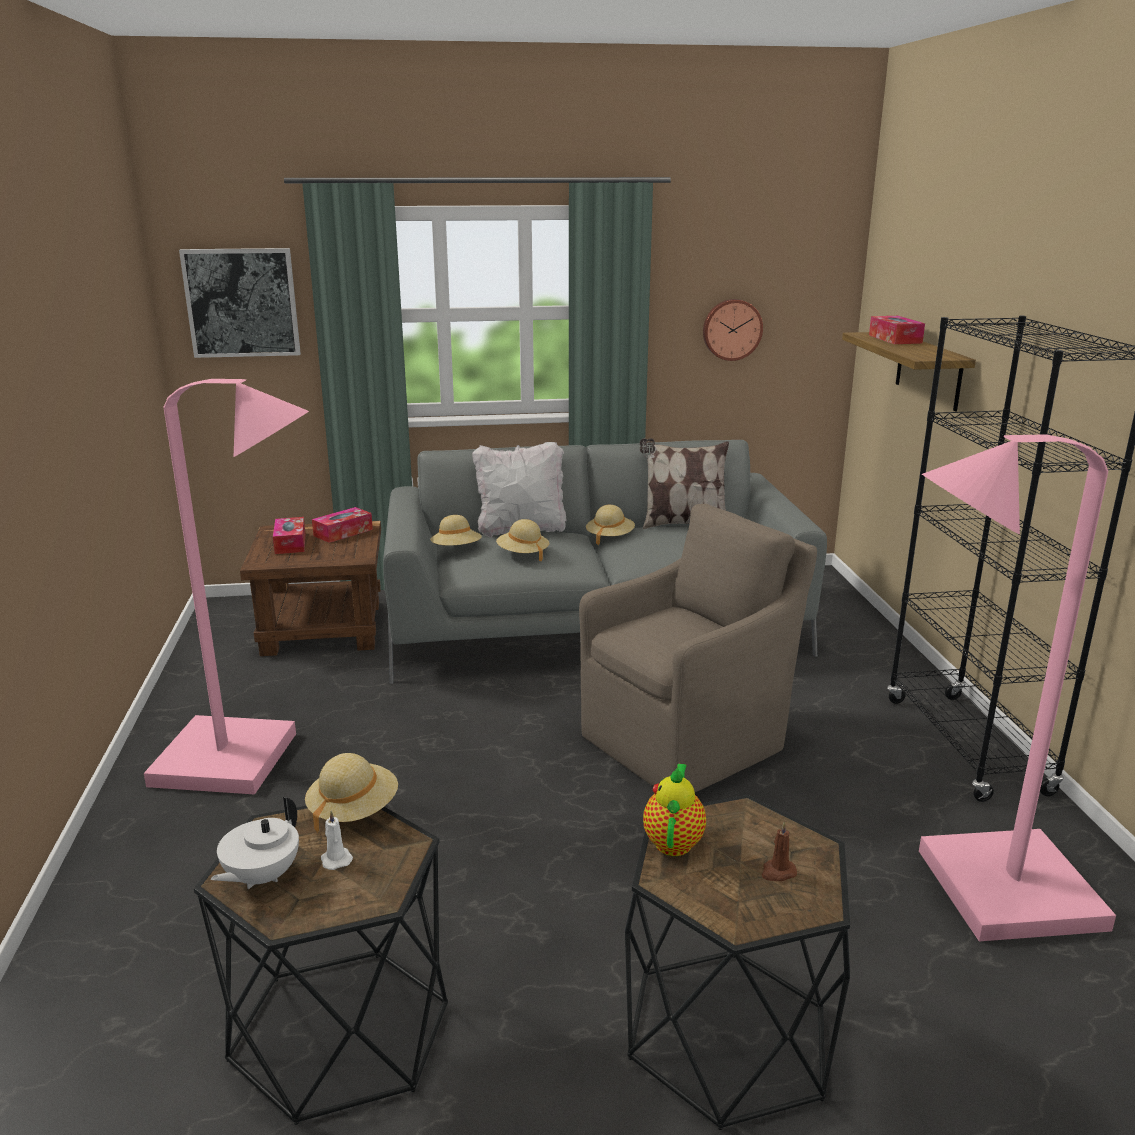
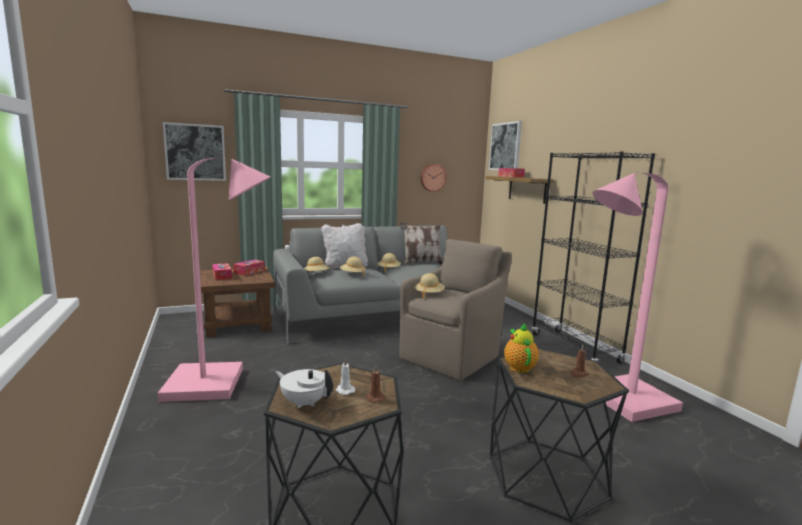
camera: 15 degrees left, 10 degrees down
(261, 877) = (304, 402): white teapot -> white teapot turned 105 degrees clockwise
(353, 810) = (339, 369): beige hat -> beige hat (429, 294)
(374, 882) = (374, 398): none -> brown candle
(898, 261) = (505, 146): none -> picture

